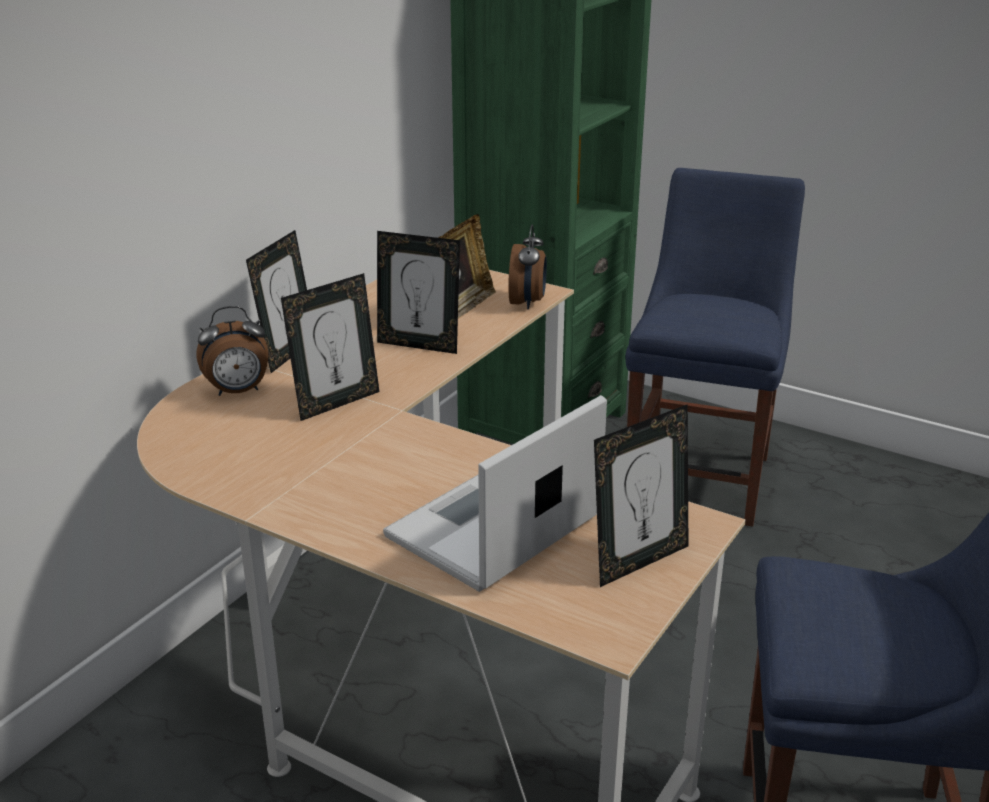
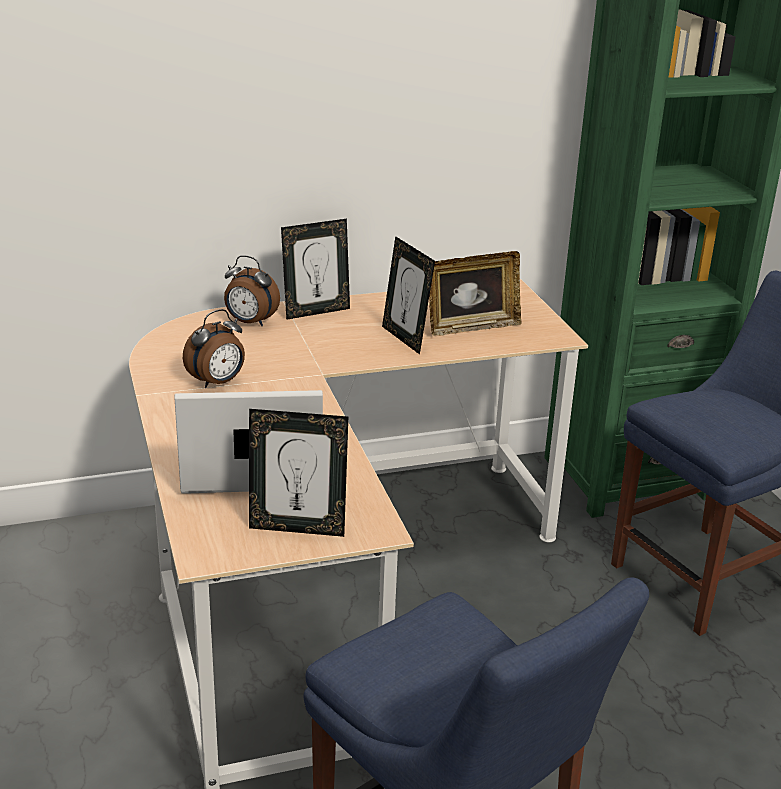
camera: 40 degrees right, 0 degrees up
(336, 403) = (292, 353): picture frame -> none
(527, 302) = (533, 340): alarm clock -> alarm clock (217, 382)

